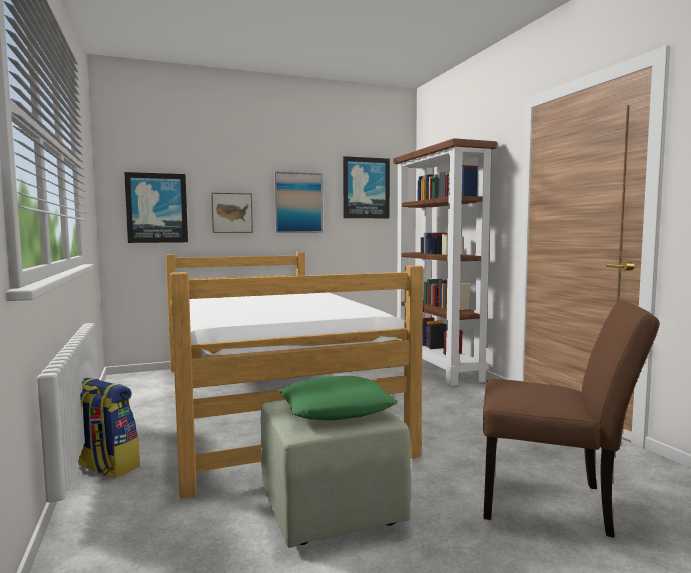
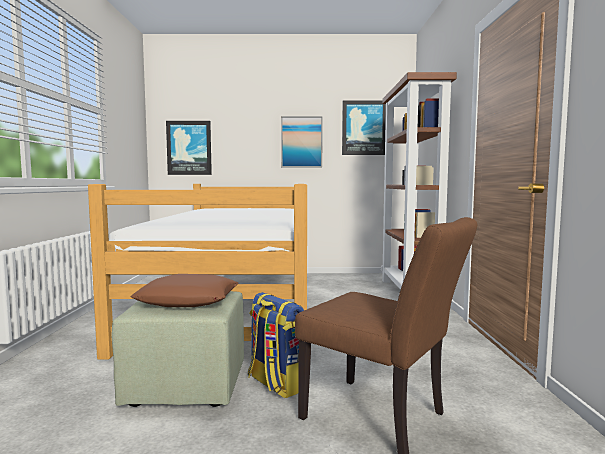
camera: 20 degrees right, 0 degrees up
(105, 467) = (79, 331): backpack -> backpack (276, 383)
(231, 213) = (246, 151): picture -> none
(336, 408) = (188, 300): green pillow -> brown pillow

